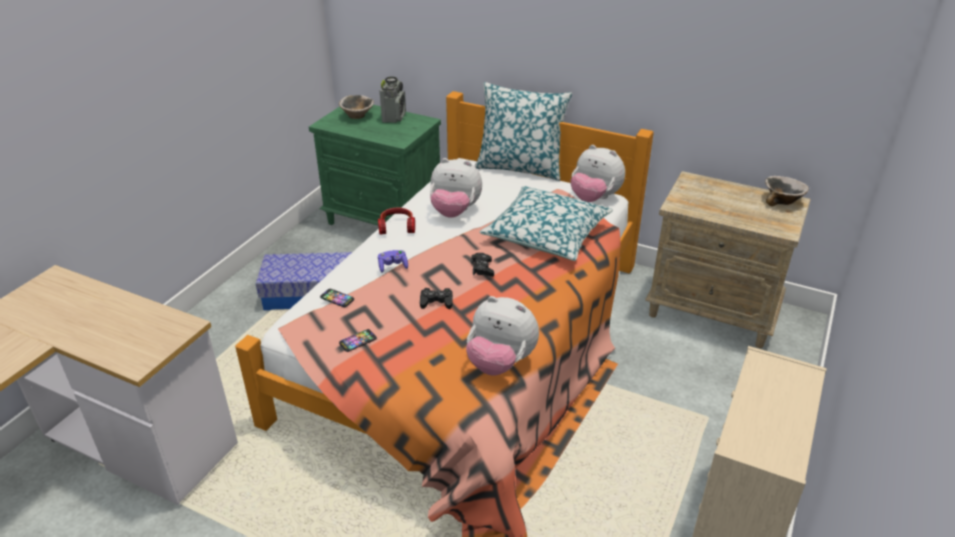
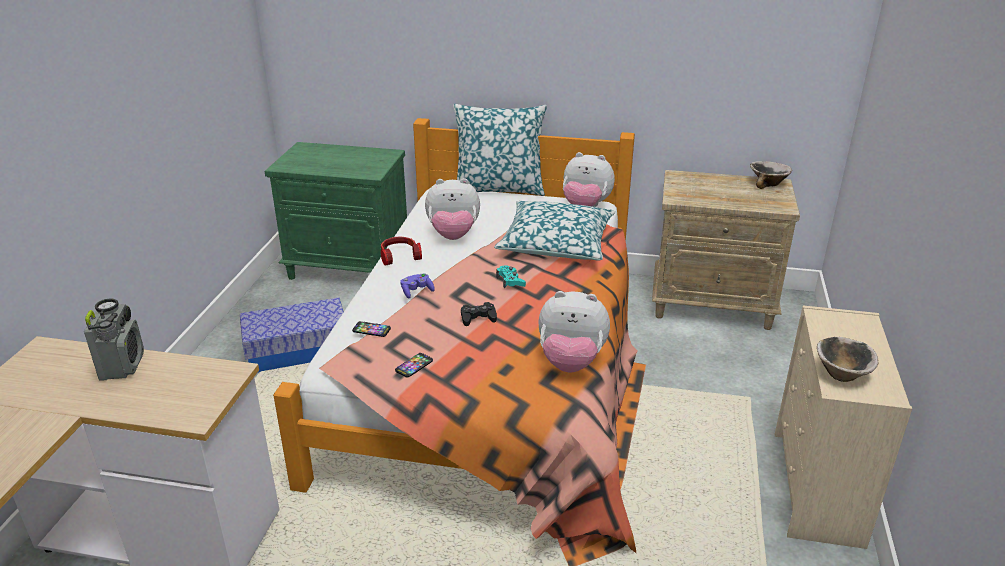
camera: 15 degrees left, 5 degrees down
(357, 116) = (314, 156): bowl -> bowl (842, 374)
(394, 117) = (354, 153): radio -> radio (122, 365)
(482, 268) = (510, 281): black game controller -> turquoise game controller

